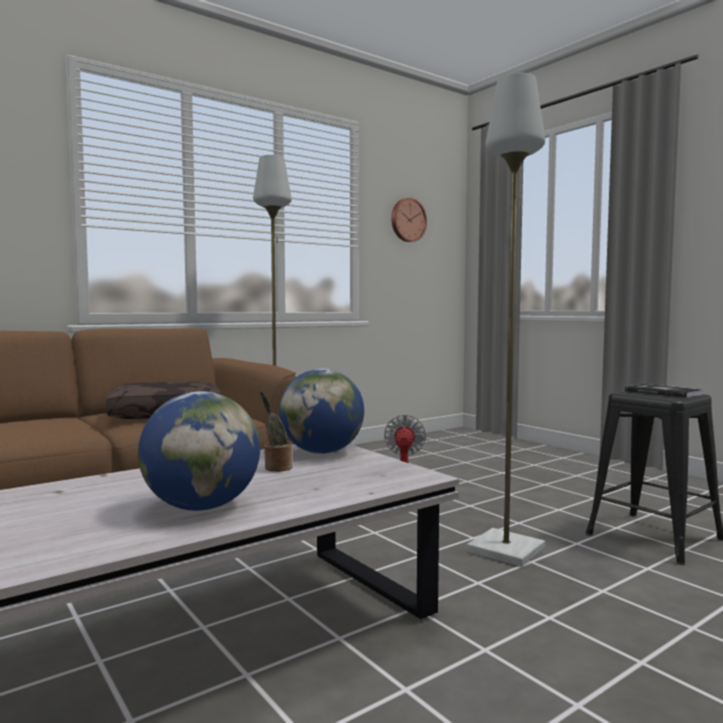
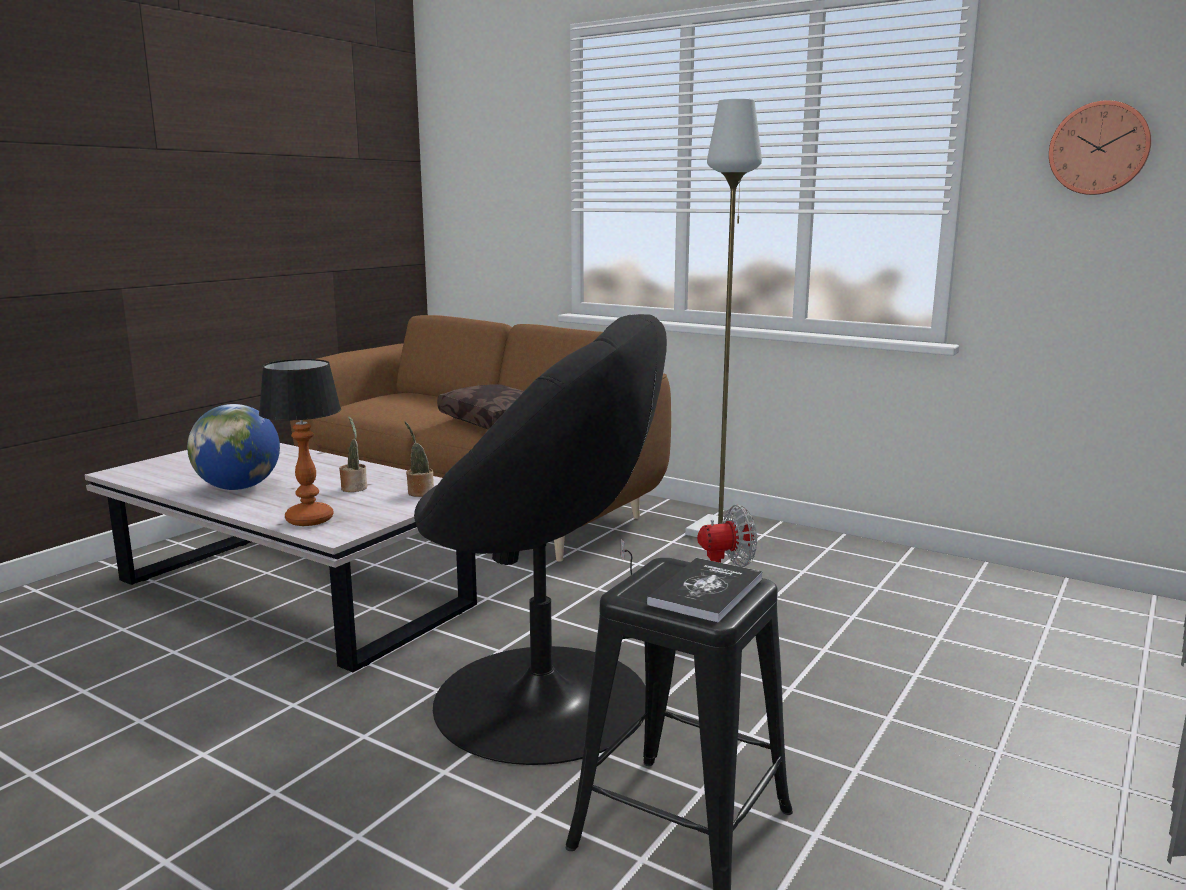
camera: 70 degrees right, 10 degrees up
(322, 452) = (419, 492): globe -> potted plant
(367, 482) = (310, 519): none -> table lamp
(507, 549) = (545, 701): grey floor lamp -> black armchair

